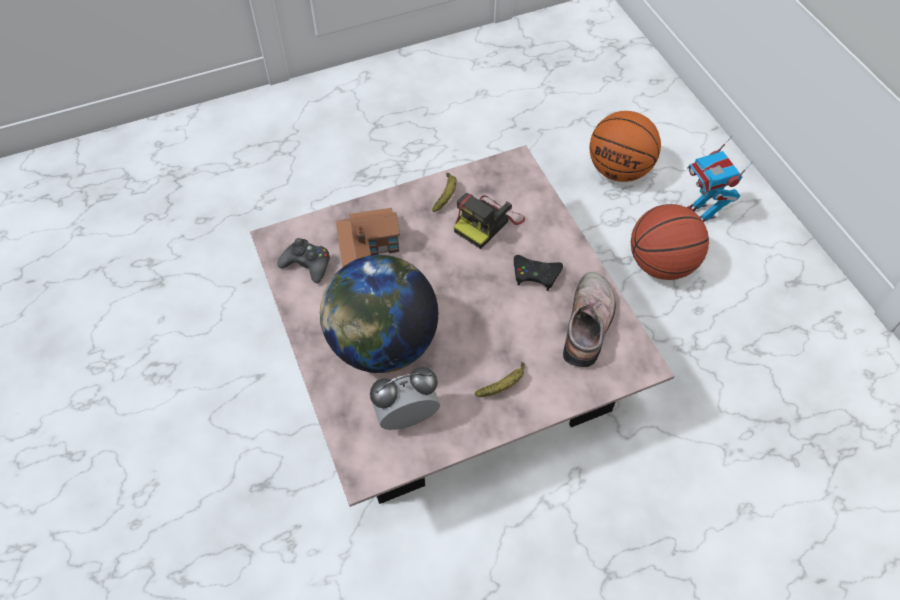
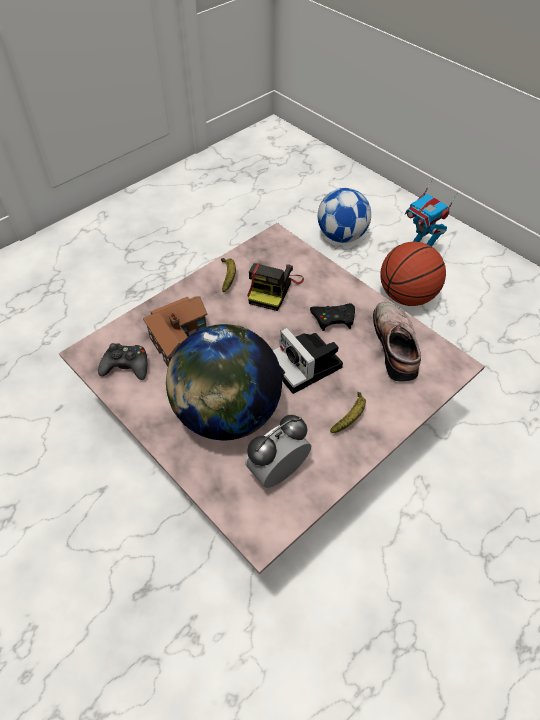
camera: 20 degrees left, 5 degrees down
(484, 318) = (306, 366): none -> camera
(619, 170) = (342, 236): basketball -> football

